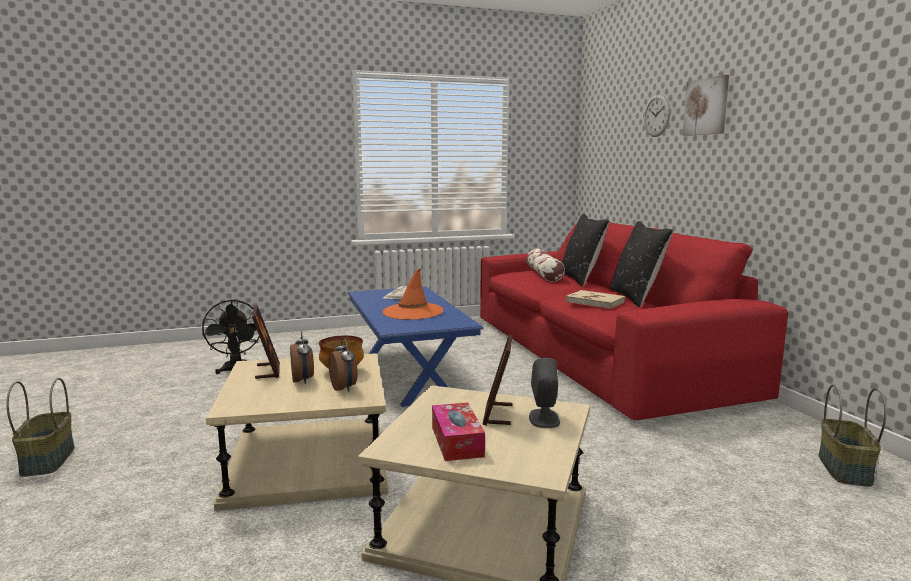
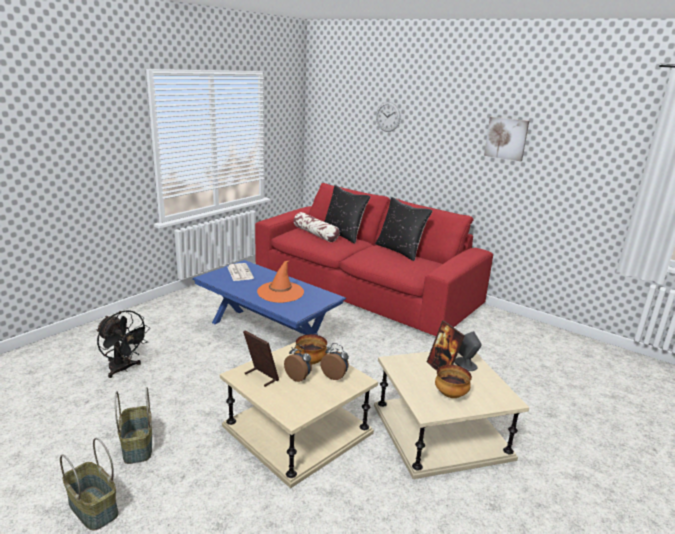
camera: 35 degrees left, 10 degrees up
(457, 441) = (450, 395): tissue box -> bowl
(595, 302) = (387, 261): beige book -> none
(706, 106) = (432, 120): picture -> picture (506, 138)
(843, 469) = (541, 340): basket -> basket (137, 446)

